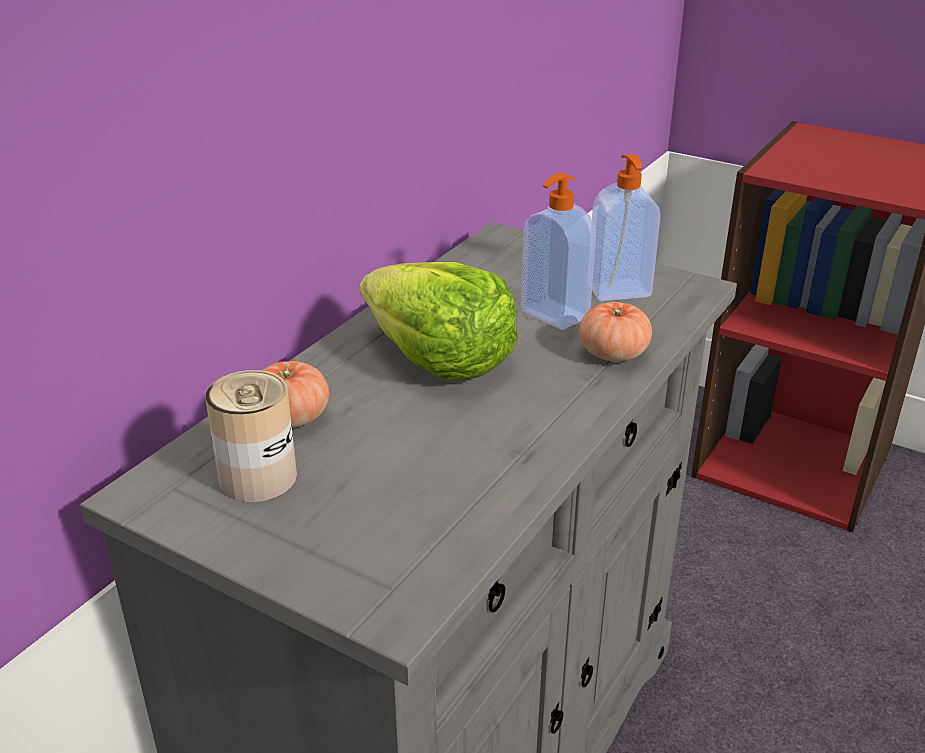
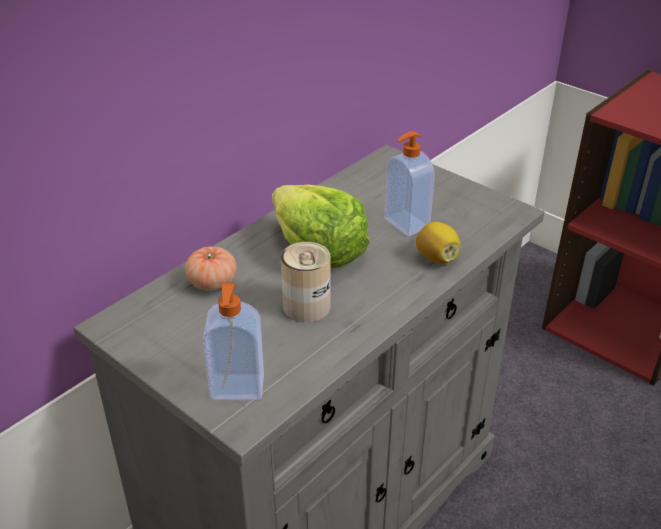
camera: 10 degrees right, 5 degrees up
(258, 477) = (182, 322): can -> can (306, 306)
(613, 353) = (436, 258): tomato -> lemon
(619, 291) = (457, 210): soap dispenser -> soap dispenser (237, 389)

